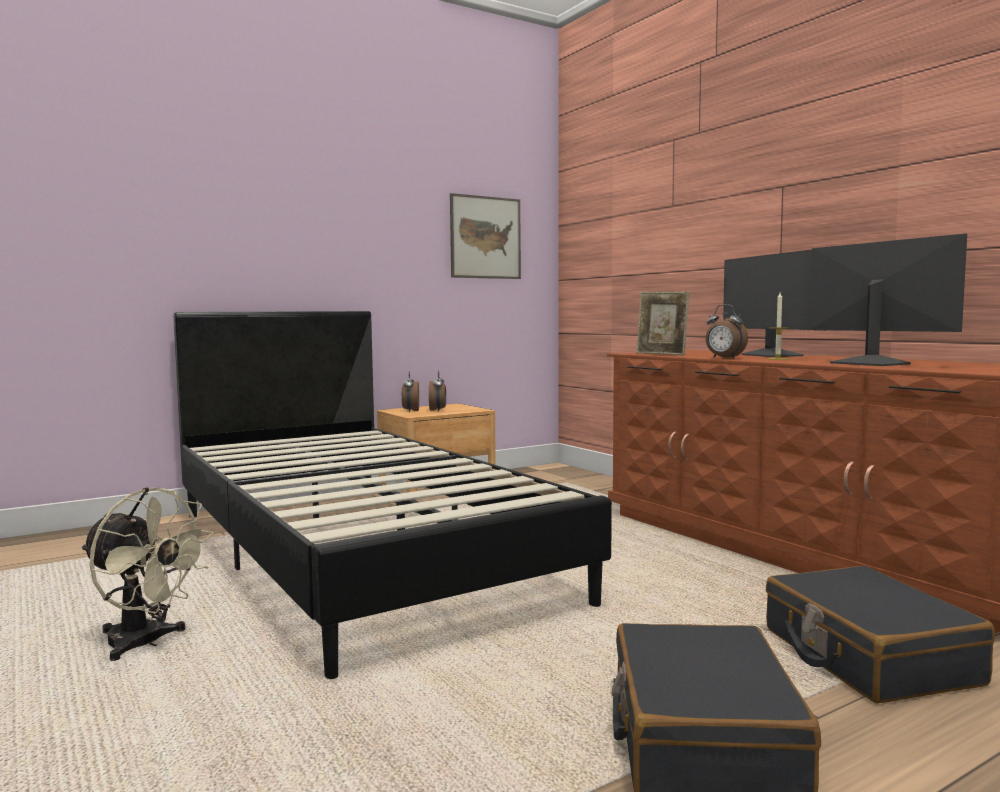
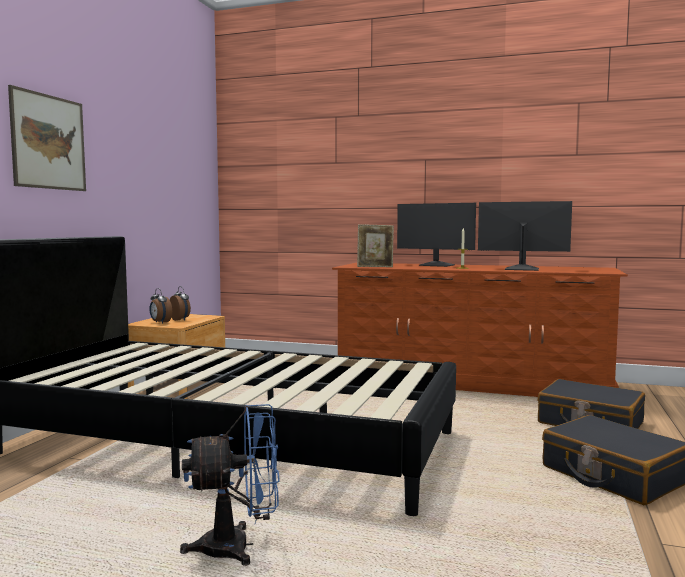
camera: 40 degrees left, 0 degrees up
(145, 644) = (238, 547): beige fan -> blue fan
(485, 237) = (181, 173): picture -> picture (49, 142)
(724, 358) = (431, 268): alarm clock -> none

